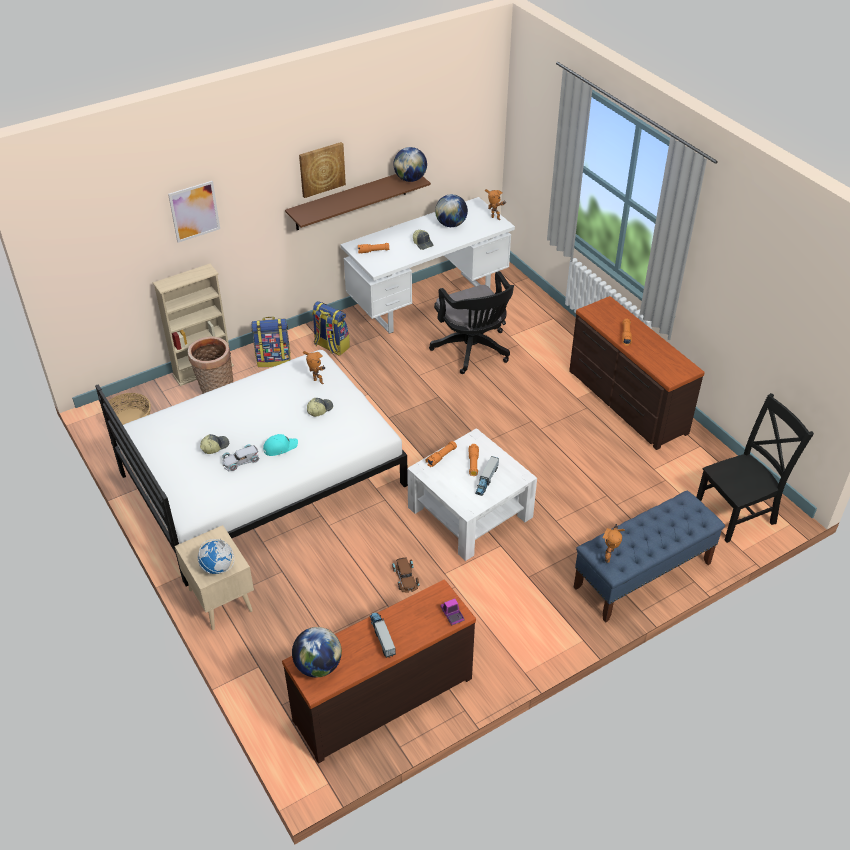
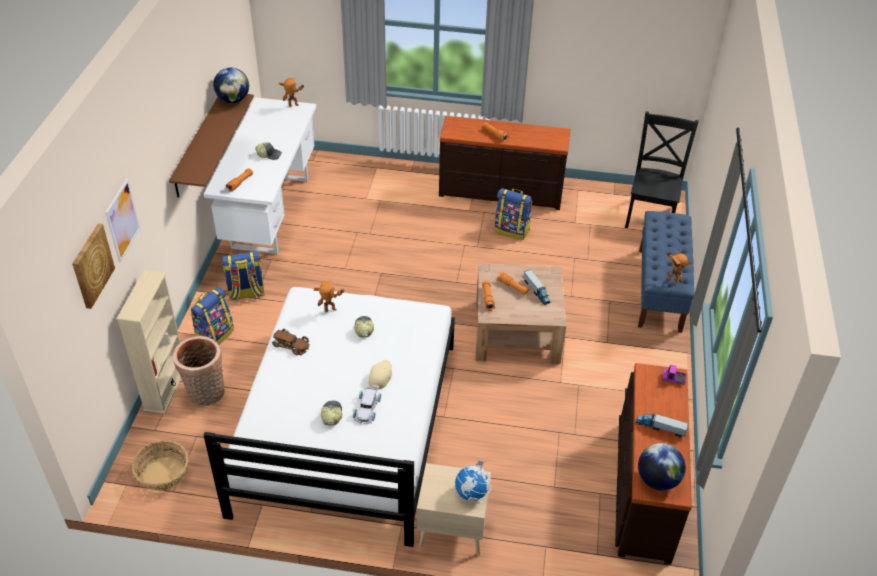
camera: 50 degrees left, 0 degrees up
(280, 447) = (380, 376): turquoise cap -> beige cap
(321, 169) = (179, 123): picture -> picture (91, 265)
(405, 577) = (543, 406): brown toy car -> brown toy car (291, 345)
(451, 224) = (267, 129): globe -> none
(470, 512) = (516, 332): white coffee table -> brown coffee table
(473, 351) = (357, 225): black office chair -> none
(588, 437) = (512, 230): none -> backpack

